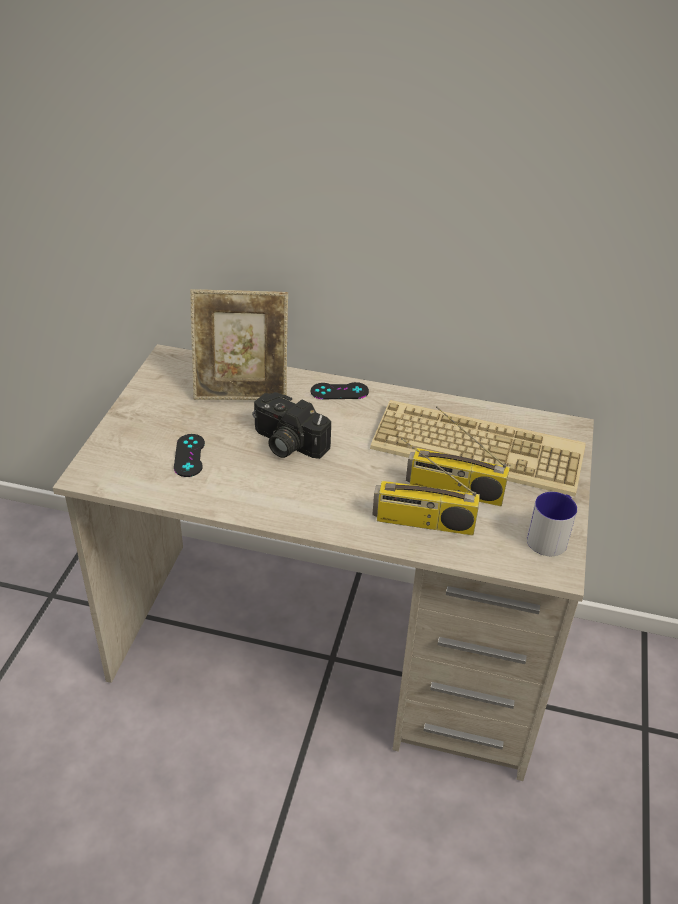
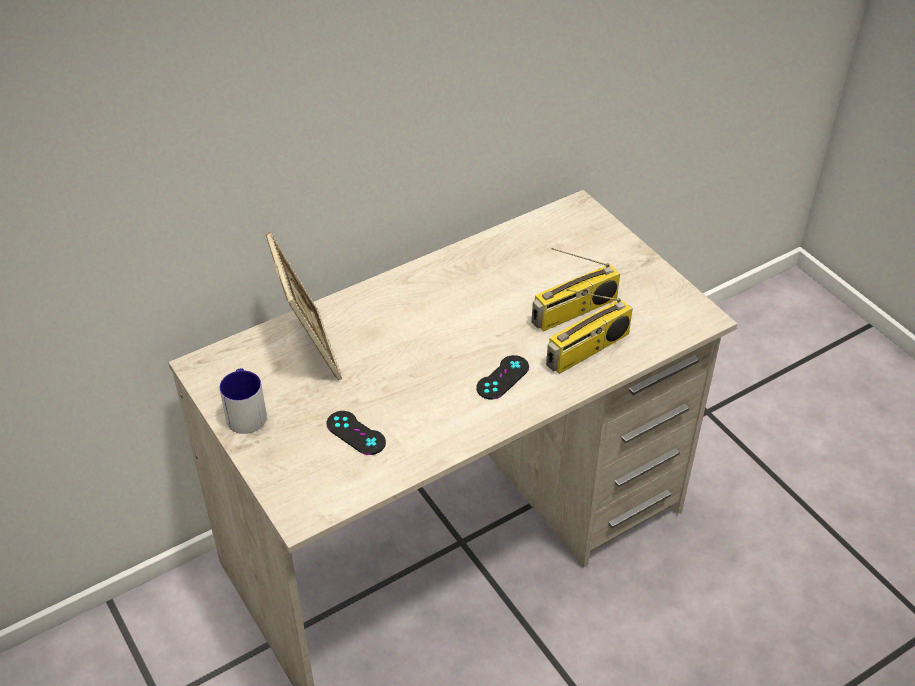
camera: 45 degrees left, 5 degrees up
(241, 390) = (309, 348): picture frame -> picture frame turned 60 degrees counterclockwise
(286, 443) = (412, 366): camera -> none
(339, 391) = (387, 293): black game controller -> black game controller (502, 377)
(480, 448) = (545, 266): keyboard -> none
(550, 537) = (671, 298): mug -> mug (246, 412)

